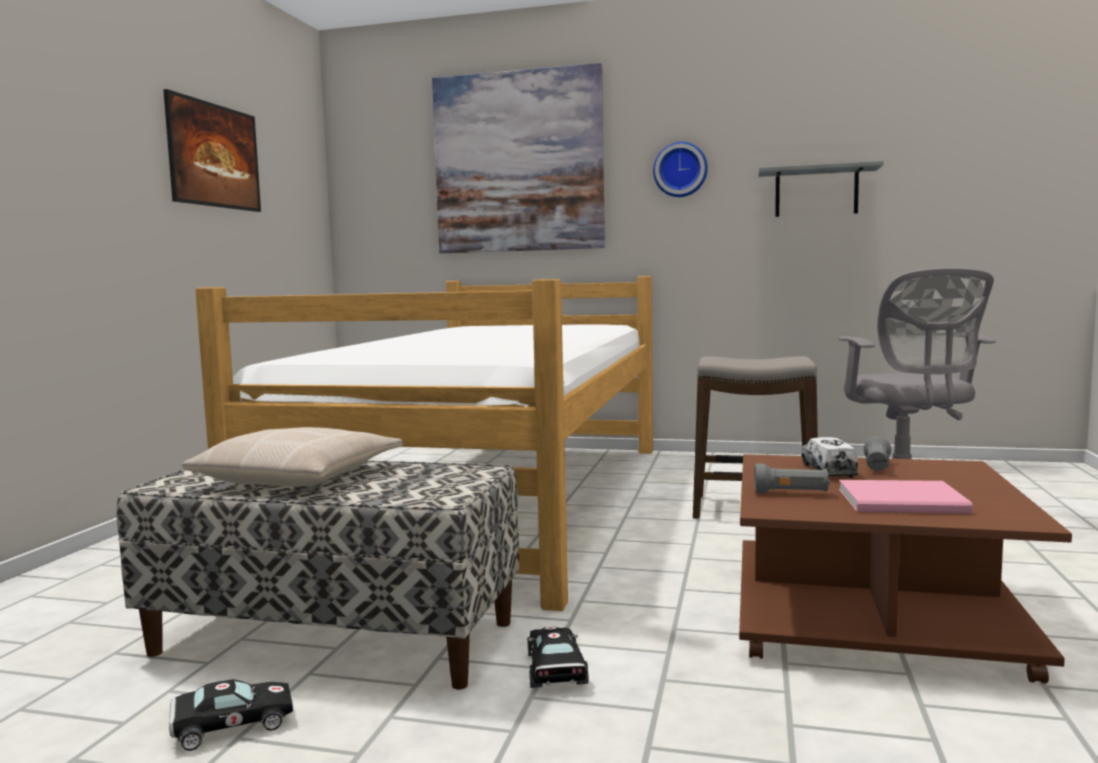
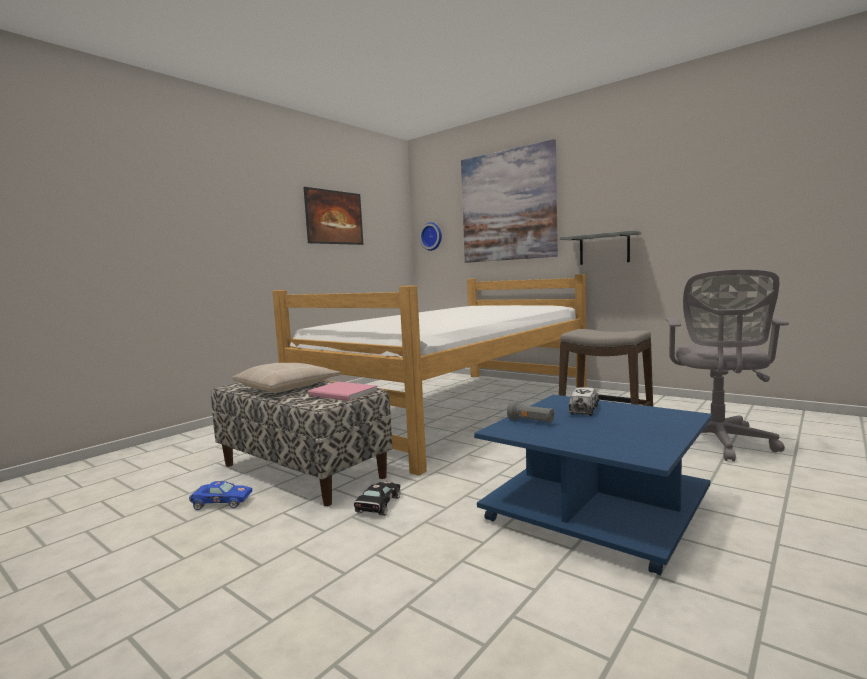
camera: 25 degrees right, 0 degrees up
(227, 726) = (220, 503): black toy car -> blue toy car
(680, 170) = (605, 203): wall clock -> wall clock (432, 236)
(816, 192) = (701, 212): grey shelf -> grey shelf (604, 249)
(869, 616) = (593, 509): brown coffee table -> blue coffee table
(876, 467) = (621, 410): grey flashlight -> none
(906, 502) = (592, 435): pink book -> pink book (343, 394)

